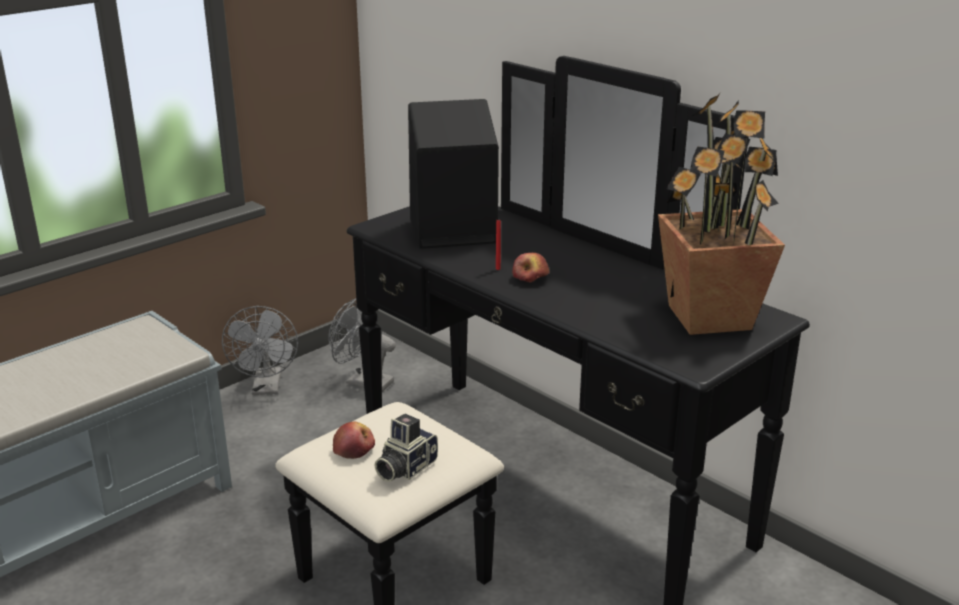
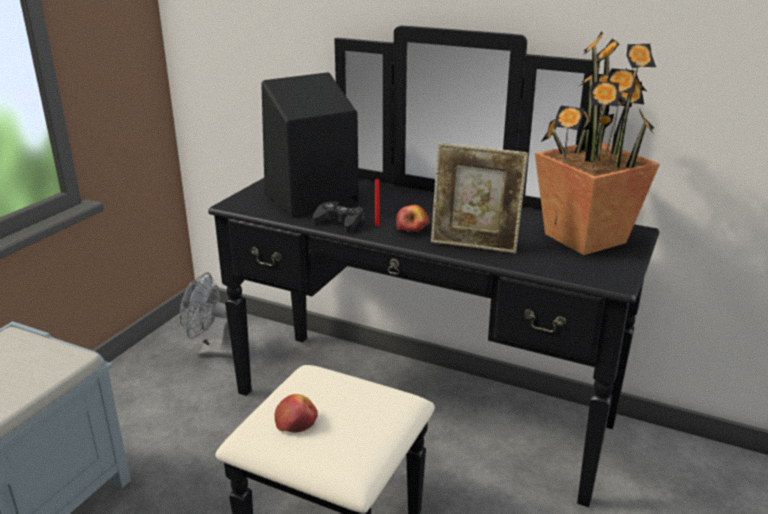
camera: 20 degrees left, 0 degrees up
(267, 388) = (123, 375): grey fan -> none
(404, 467) = (356, 429): camera -> none
(462, 261) = (339, 222): none -> black game controller
(580, 306) = (474, 246): none -> picture frame

